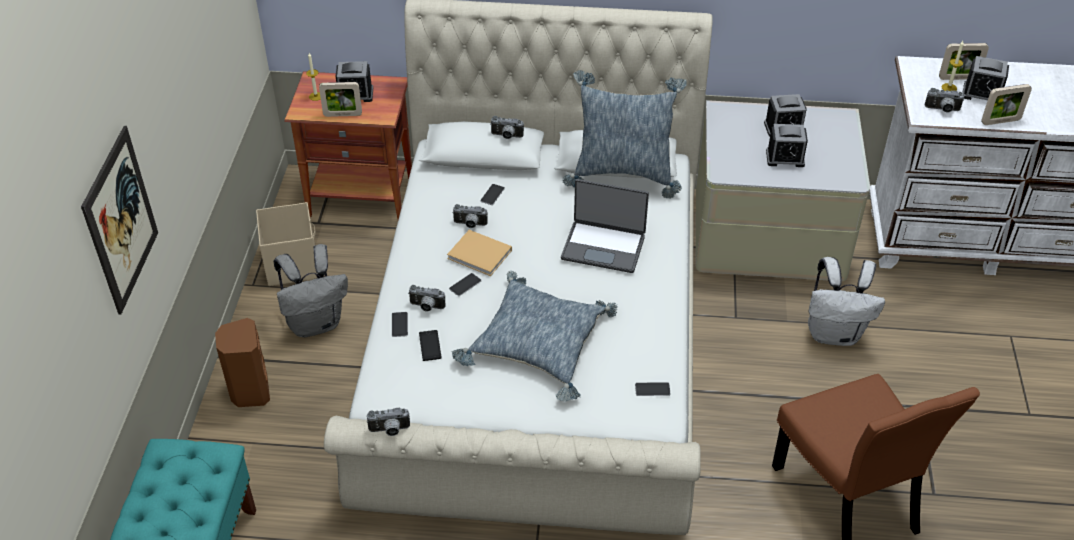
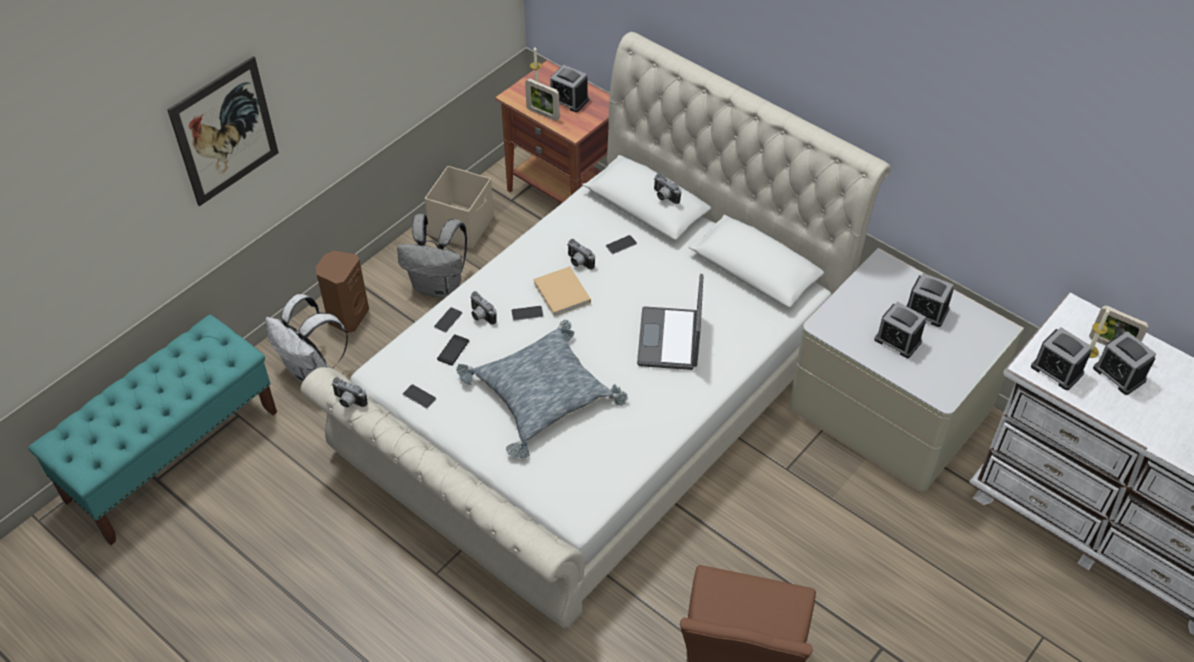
camera: 35 degrees right, 5 degrees up
(603, 246) = (670, 339): laptop -> laptop turned 45 degrees clockwise
(622, 180) = (745, 287): pillow -> none
(652, 389) = (593, 486): phone -> phone (419, 396)
(835, 333) = (866, 535): white backpack -> white backpack (312, 371)
(942, 110) = (1056, 370): camera -> alarm clock
(1000, 121) = (1107, 412): picture frame -> none

